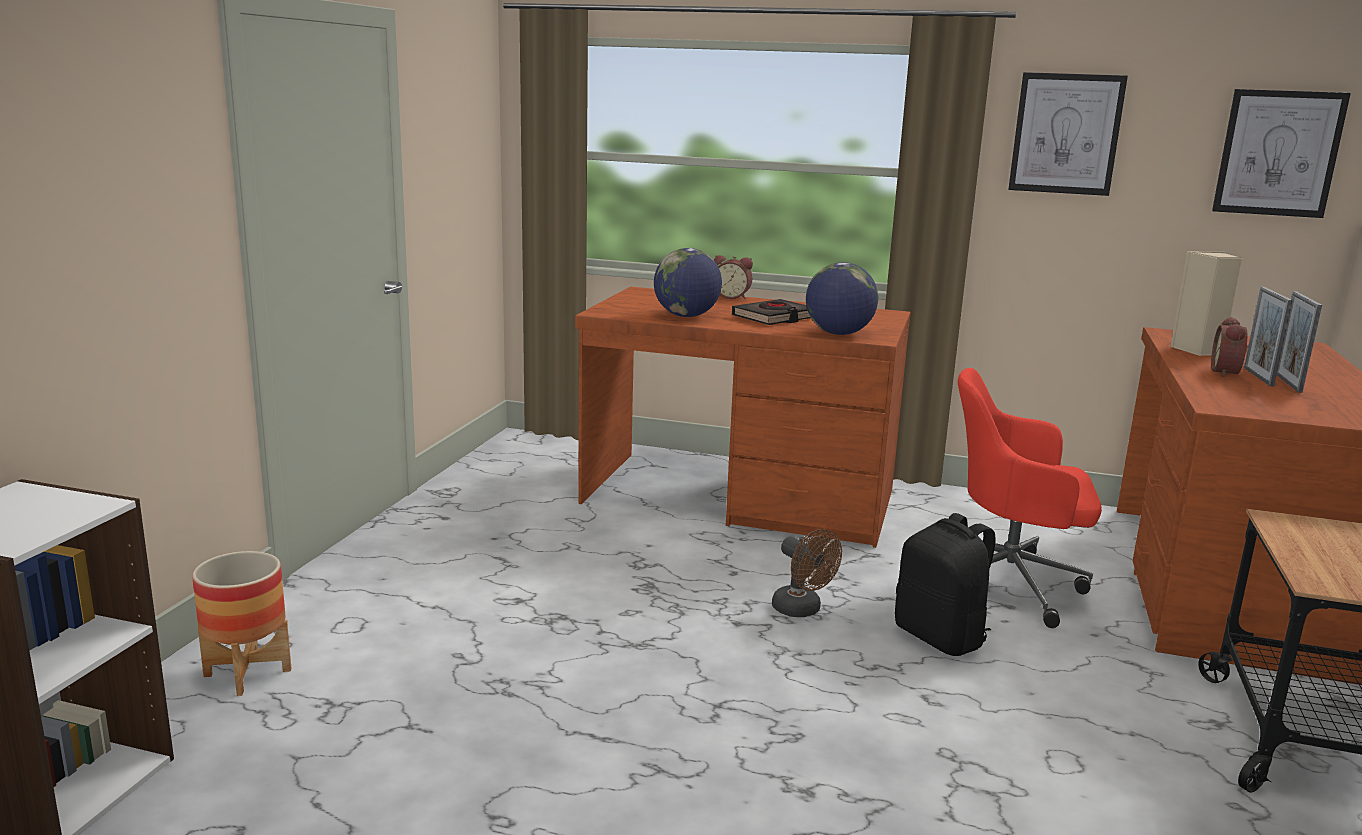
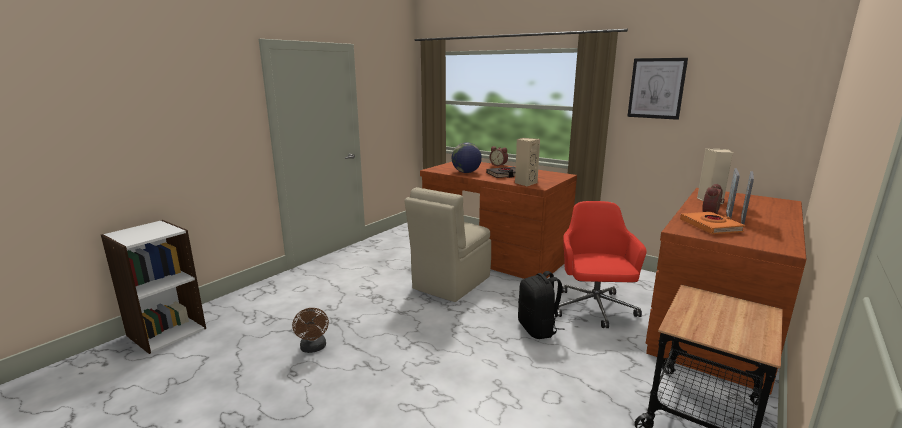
camera: 20 degrees right, 0 degrees up
(248, 672) = (253, 301): planter -> none
(695, 568) = (450, 283): none -> beige chair
(802, 610) = (482, 308): brown fan -> brown fan (313, 348)
(838, 334) = (525, 183): globe -> beige speaker
(1010, 583) = (594, 309): red office chair -> red office chair turned 60 degrees clockwise
(1256, 397) = (710, 226): none -> orange book
(1278, 153) = (773, 96): picture -> none

